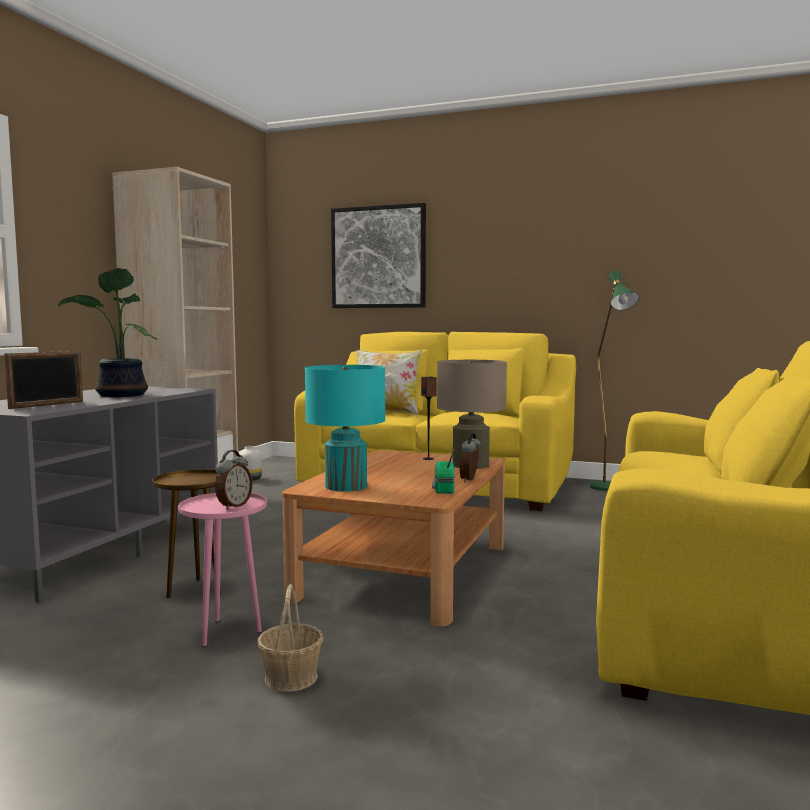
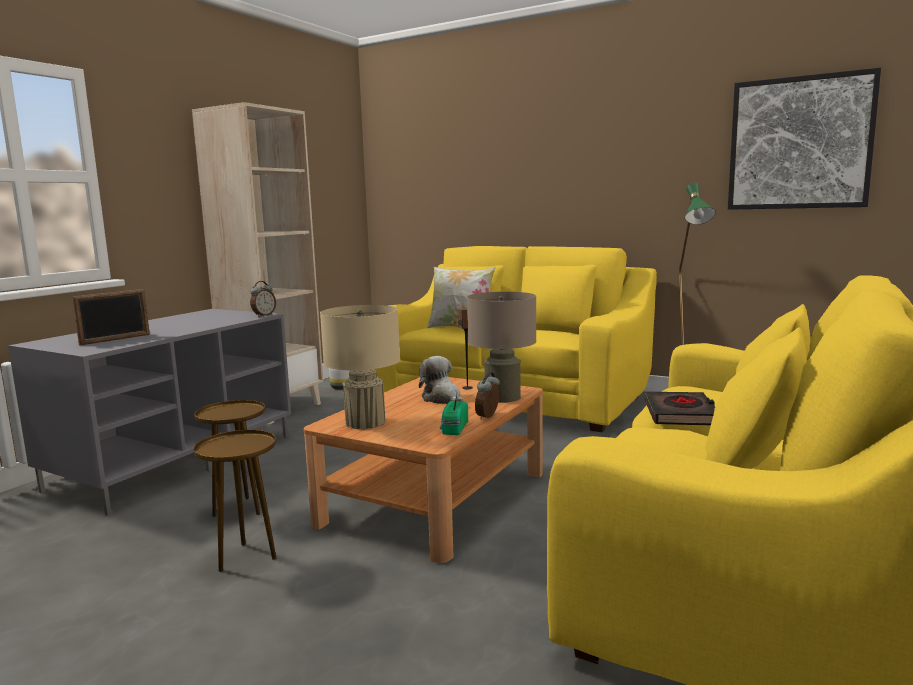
camera: 10 degrees right, 5 degrees up
(120, 395) = (190, 324): potted plant -> none
(227, 632) = (246, 557): pink side table -> brown side table
(233, 506) = (244, 446): alarm clock -> alarm clock (263, 315)
(291, 677) = (279, 610): basket -> none
(346, 486) = (365, 422): turquoise table lamp -> beige table lamp
(378, 257) = (464, 170): picture -> picture (799, 143)
(411, 467) = (442, 399): none -> plush toy
(663, 469) = (680, 414): none -> black book

